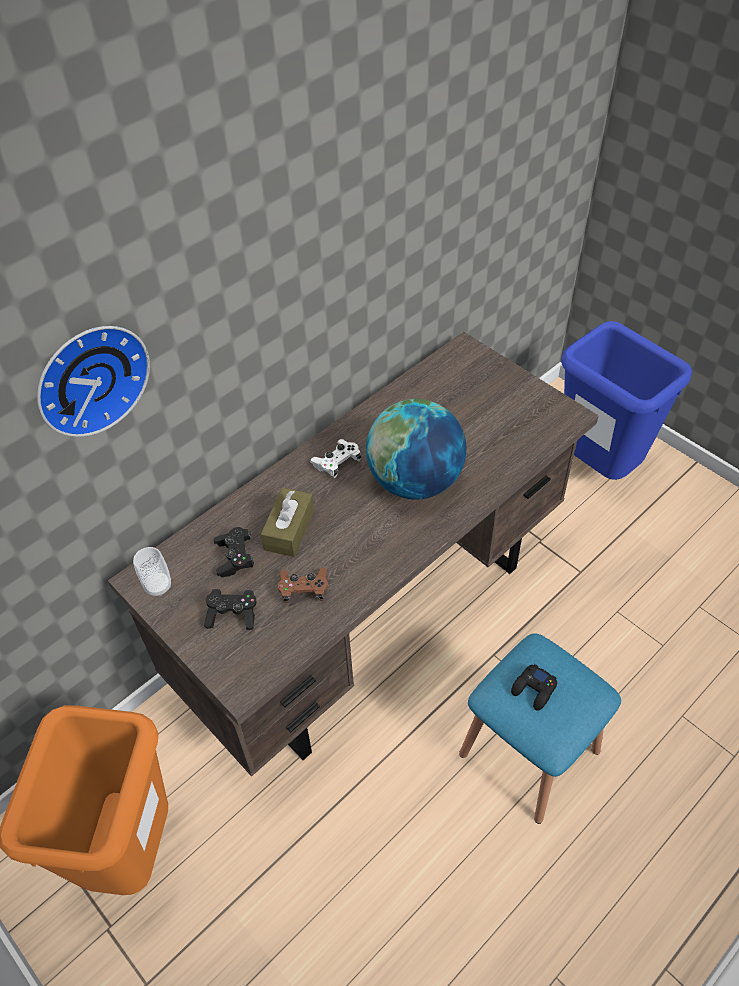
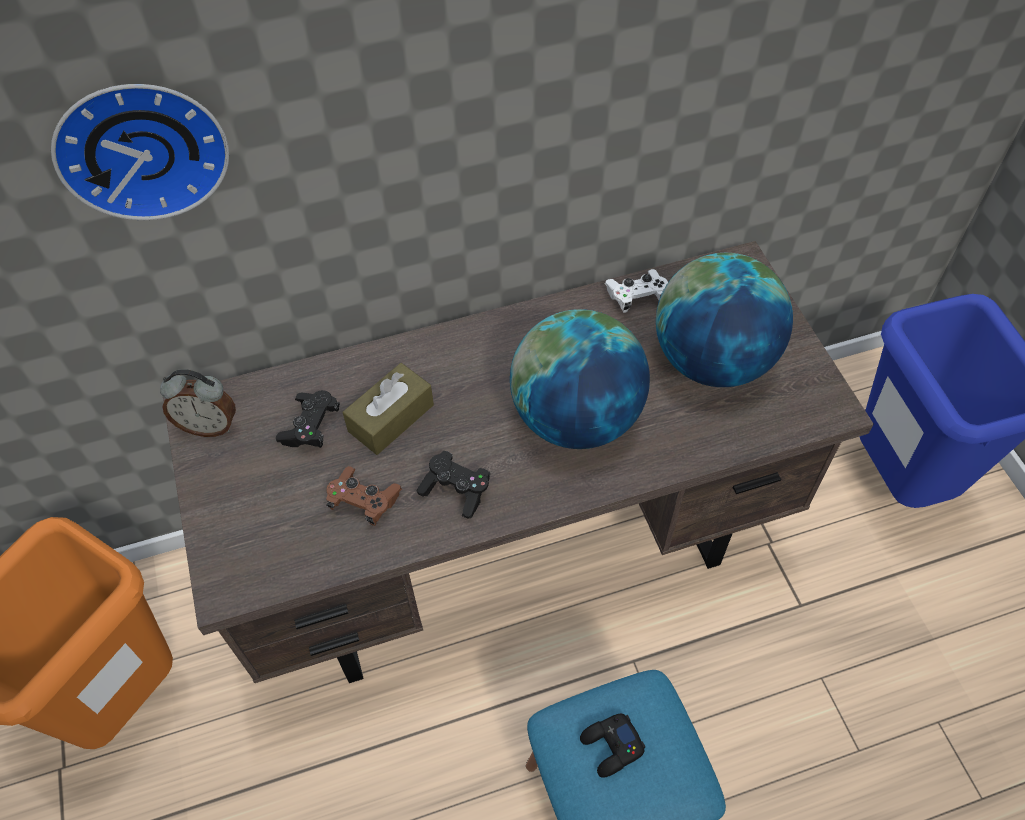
camera: 25 degrees right, 5 degrees up
(158, 586) = (209, 425): cup -> alarm clock
(232, 615) = (267, 497): black game controller -> black game controller (456, 490)
(337, 463) = (495, 356): white game controller -> white game controller (636, 297)
(480, 414) = (712, 360): none -> globe

